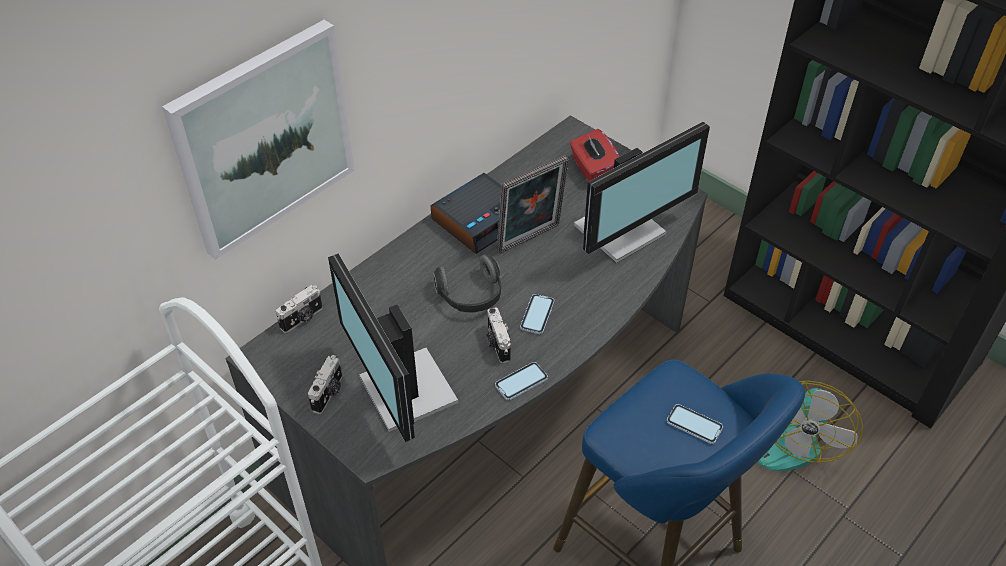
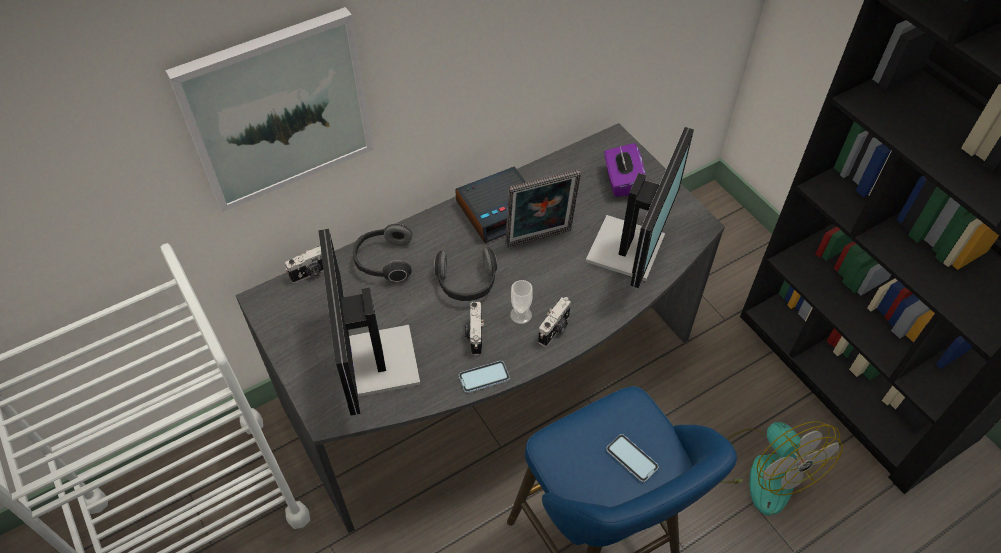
camera: 15 degrees right, 5 degrees up
(329, 393) = (310, 349): camera -> camera (555, 329)
(376, 292) = (384, 261): none -> headphones
(537, 315) = (521, 315): phone -> cup
(593, 170) = (621, 181): red tissue box -> purple tissue box
(623, 231) = (629, 249): monitor -> monitor turned 45 degrees counterclockwise
(791, 437) = (762, 470): fan -> fan turned 60 degrees counterclockwise

